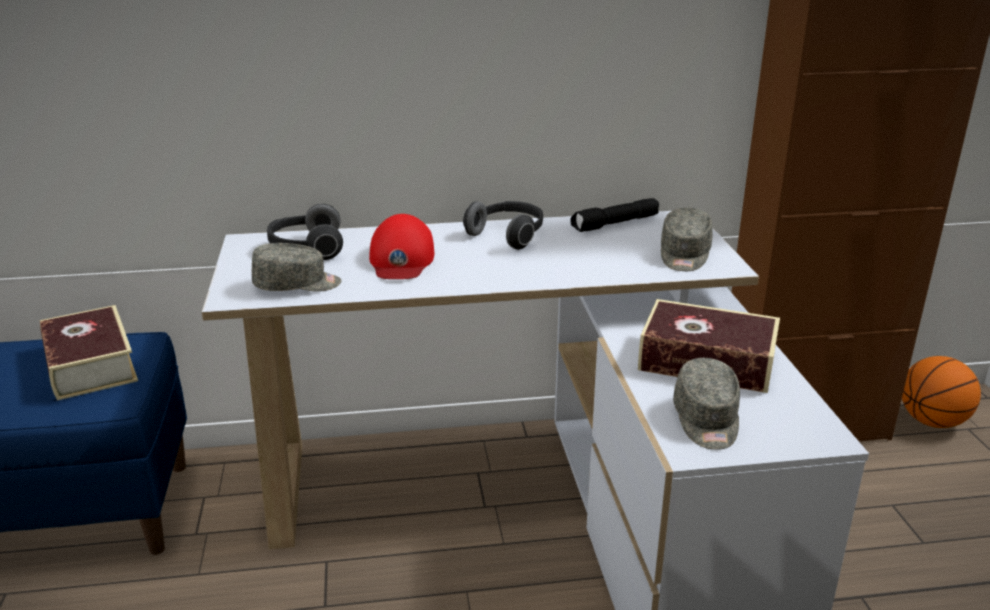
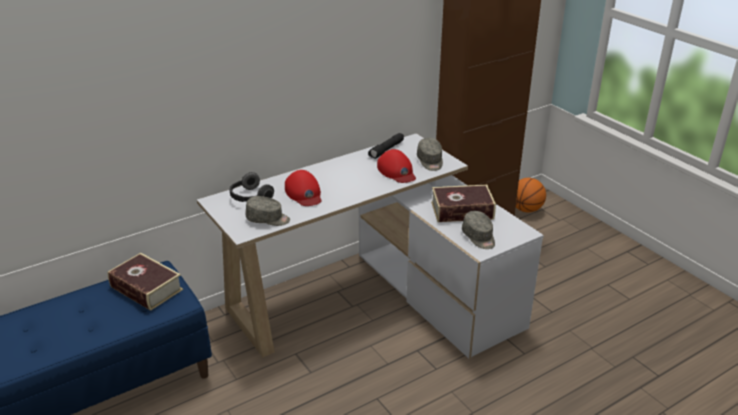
camera: 25 degrees left, 5 degrees up
(297, 285) = (268, 219): grey cap -> grey cap turned 45 degrees clockwise
(508, 235) = (342, 168): headphones -> none
(603, 259) = (397, 171): none -> red cap

